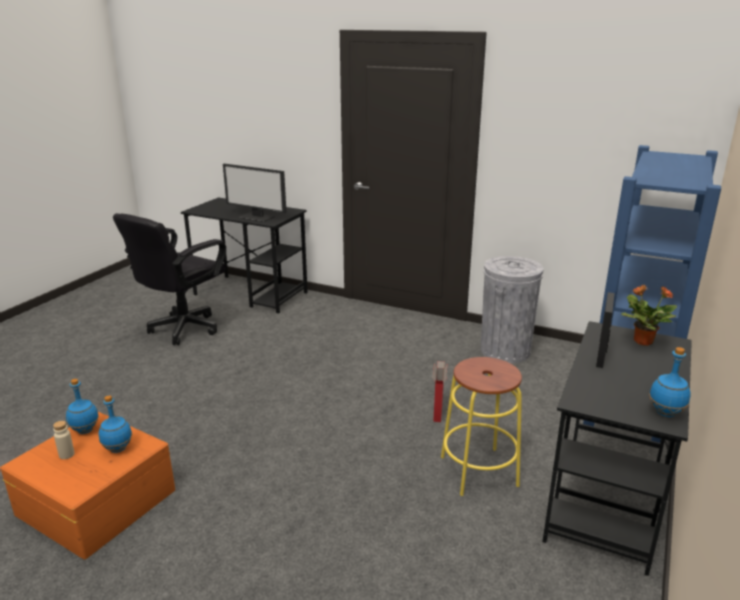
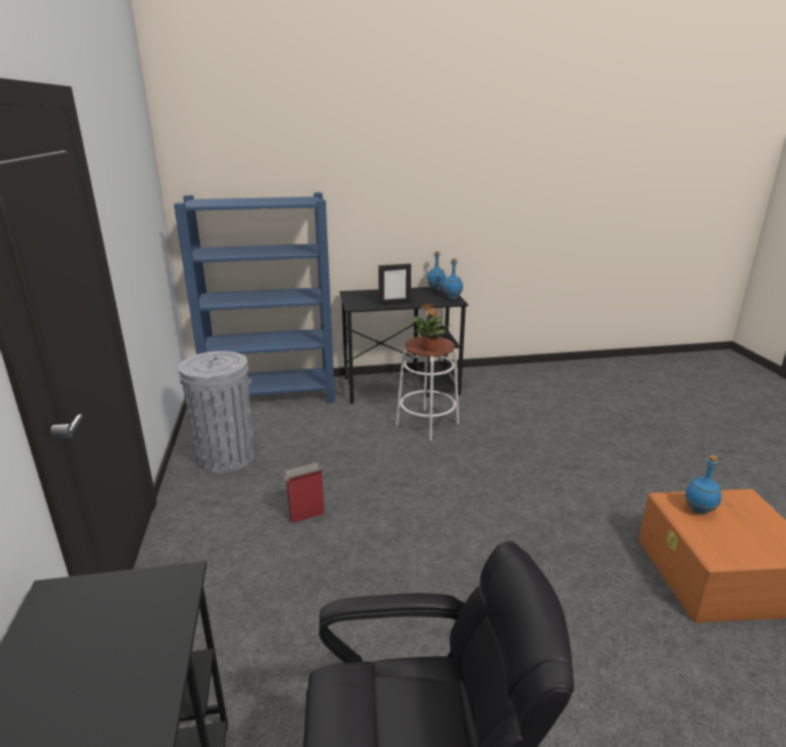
camera: 125 degrees left, 0 degrees up
(66, 454) = (754, 533): beige bottle -> none
(85, 430) = (729, 549): blue bottle -> blue bottle (452, 298)
(257, 217) = (140, 629): monitor -> none
(437, 412) = (376, 458): cardboard box -> cardboard box (306, 516)
(478, 471) = (427, 424): yellow stool -> white stool
(642, 341) = (359, 298): potted plant -> potted plant (430, 349)

